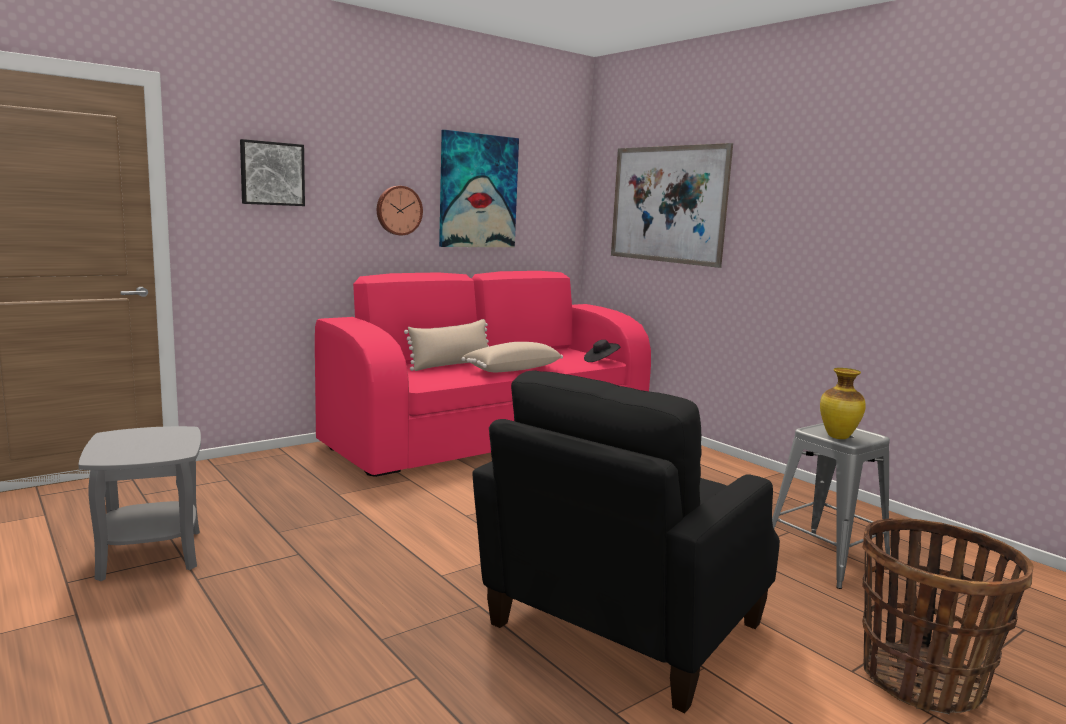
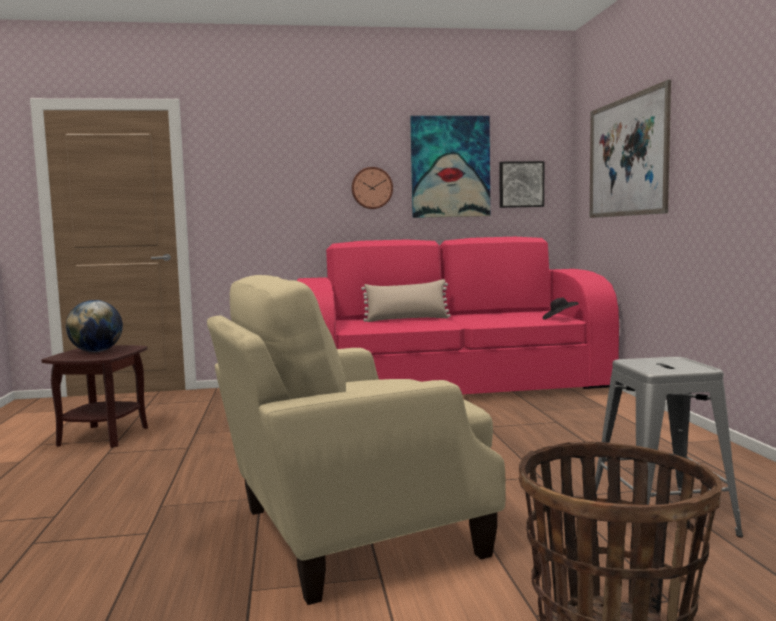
camera: 30 degrees right, 5 degrees down
(141, 443) = (96, 351): none -> globe
(149, 554) = (103, 436): grey side table -> brown side table
(272, 173) = (262, 165): picture -> picture (521, 184)
(511, 369) = (454, 322): beige pillow -> none
(622, 628) = (351, 533): black armchair -> beige armchair
(837, 437) = (648, 367): vase -> none

